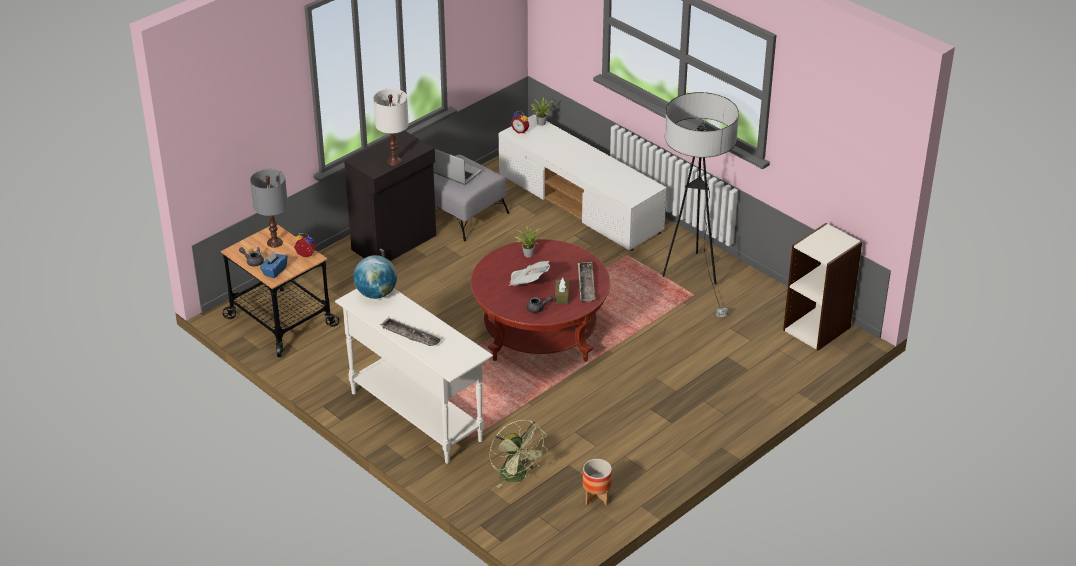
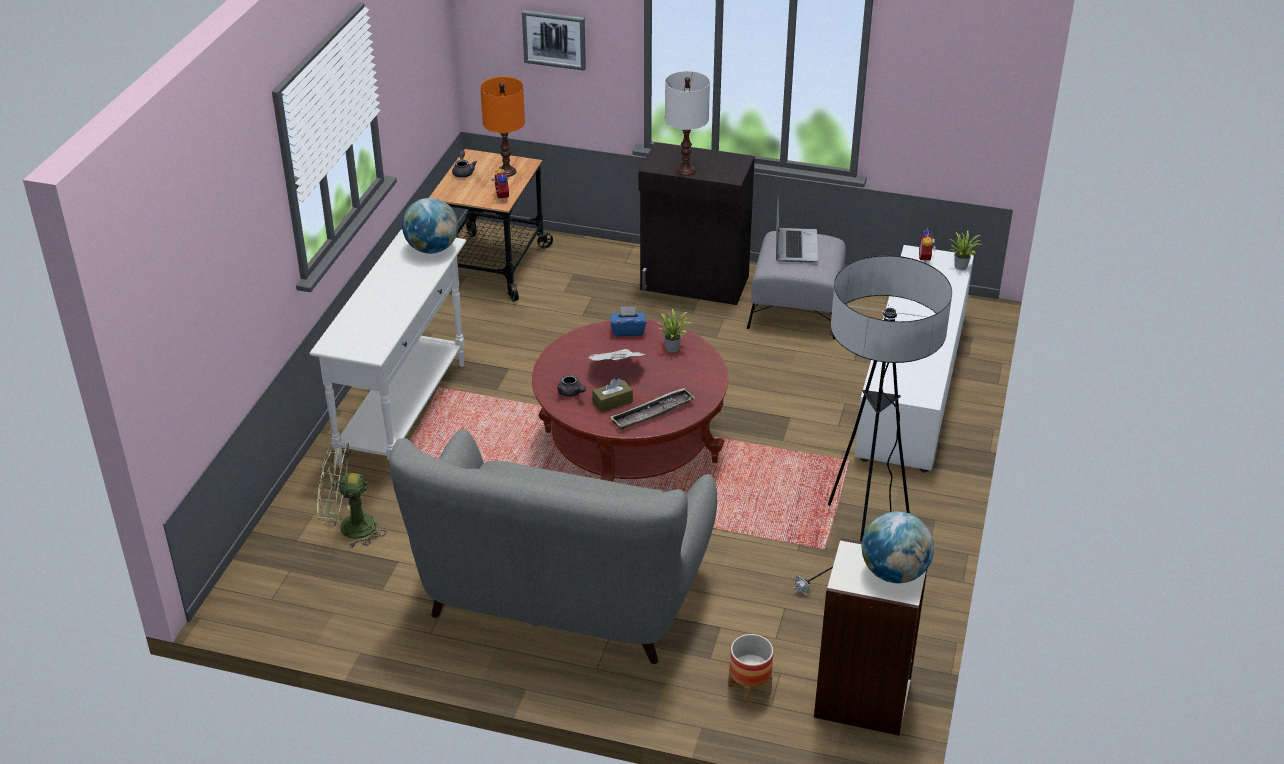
camera: 60 degrees right, 0 degrees up
(255, 130) = (554, 39): none -> picture
(274, 271) = (457, 189): blue tissue box -> blue tissue box (628, 331)
(275, 242) = (507, 172): grey table lamp -> orange table lamp
(411, 335) = (373, 297): tray -> none
(517, 477) = (349, 528): green fan -> green fan turned 60 degrees clockwise
(596, 497) = (352, 607): planter -> planter (749, 689)
(653, 407) = (561, 594): none -> grey sofa
(831, 238) = (894, 573): none -> globe

